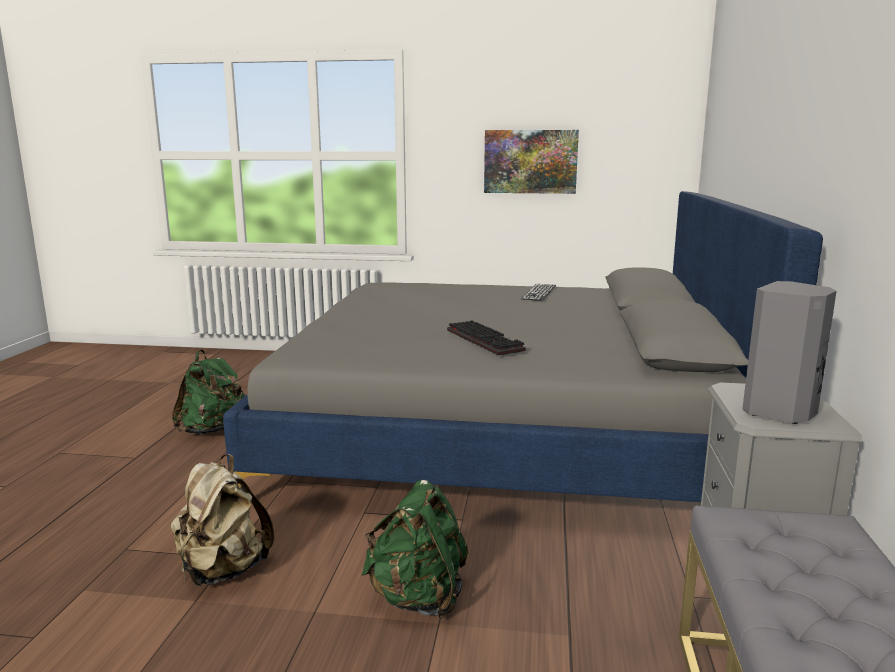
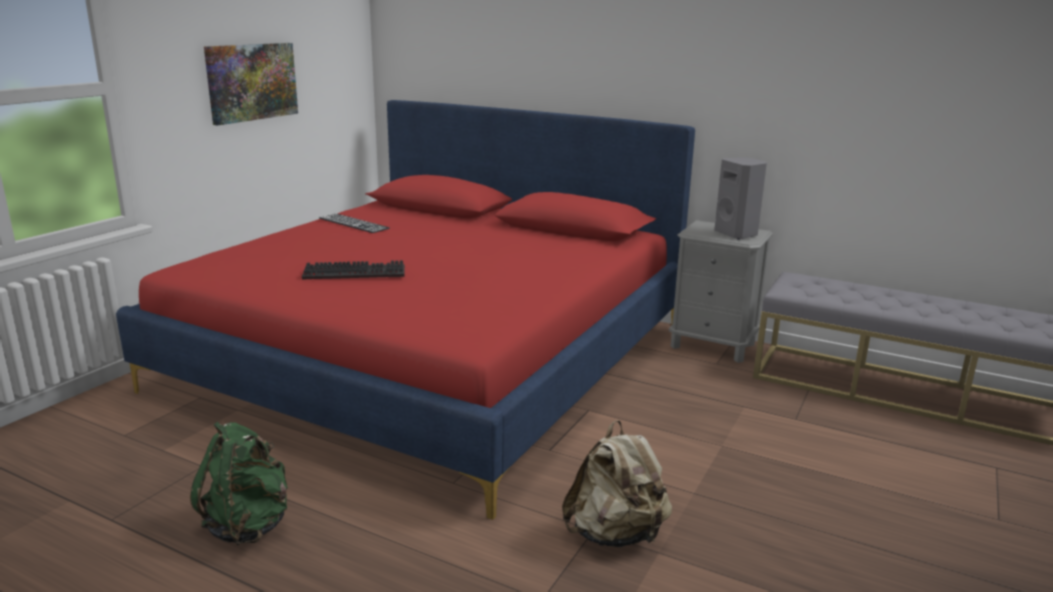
camera: 70 degrees left, 5 degrees up
(418, 598) = (690, 447): green backpack -> none
(487, 340) = (505, 265): keyboard -> keyboard (356, 272)
(506, 428) = (434, 356): grey bed -> red bed

